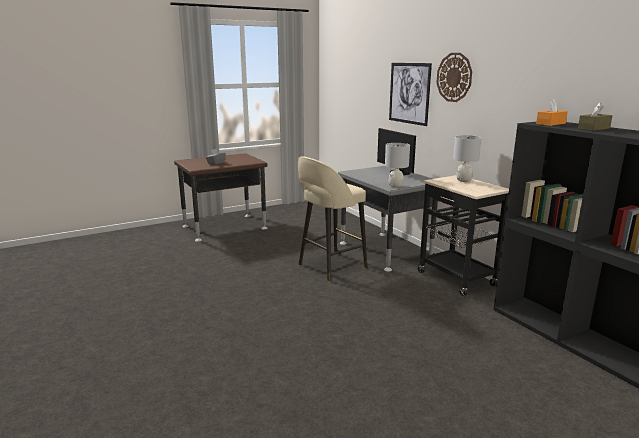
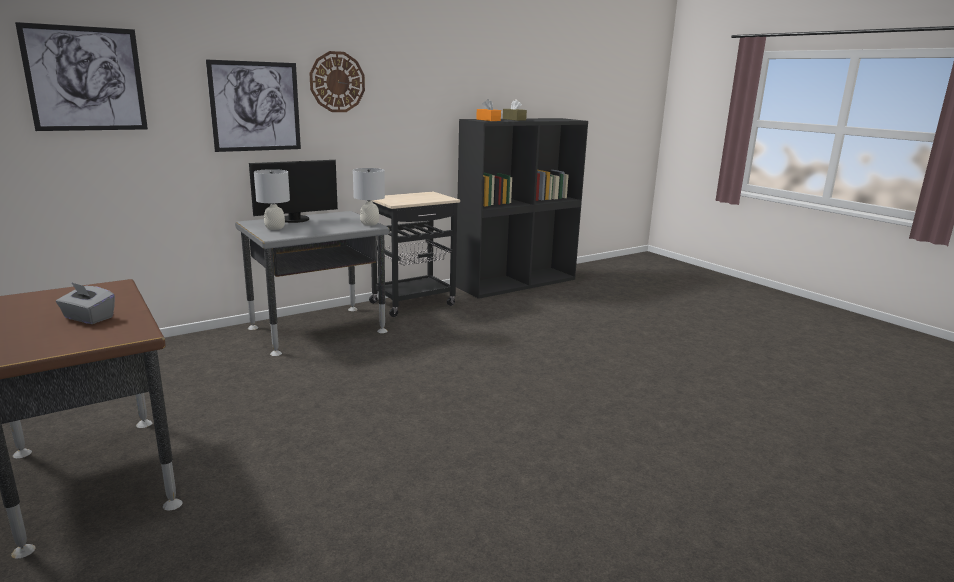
camera: 95 degrees left, 0 degrees up
(330, 266) = (367, 362): beige stool -> none
(355, 74) = (85, 79): none -> picture
(463, 181) = (398, 197): grey table lamp -> grey table lamp (275, 229)

